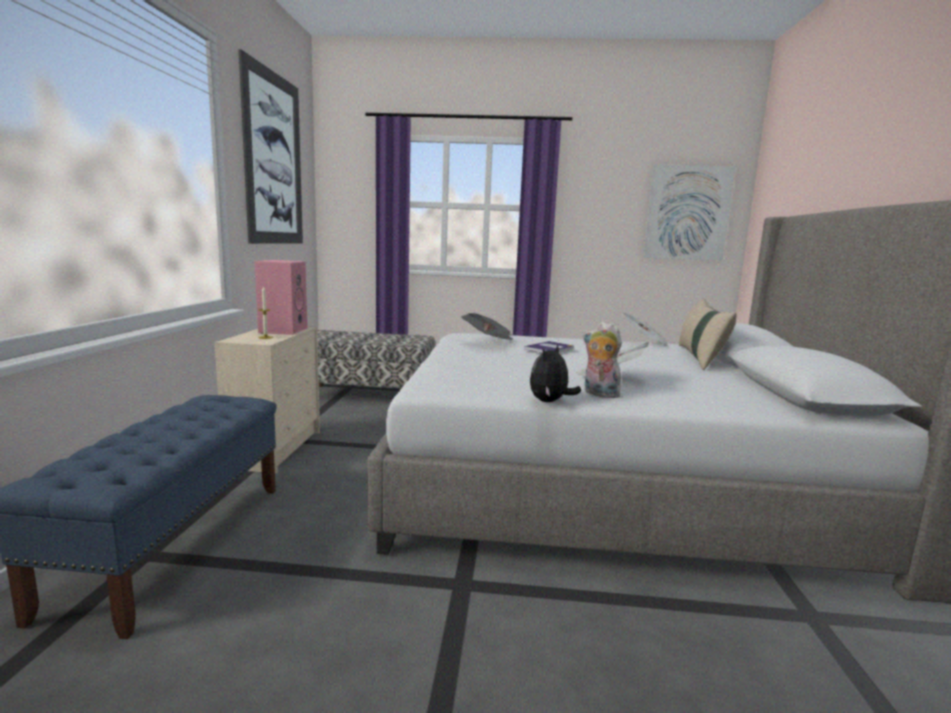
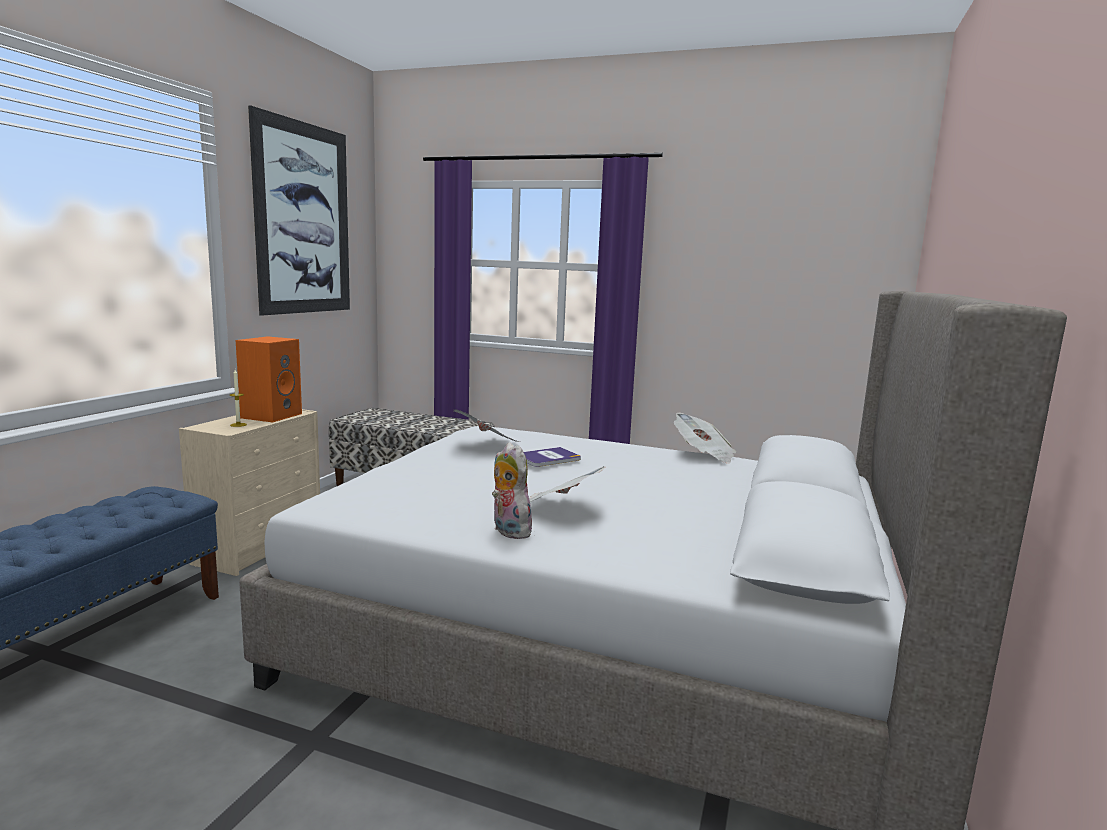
camera: 15 degrees right, 0 degrees up
(283, 330) = (271, 415): pink speaker -> orange speaker
(550, 402) = (431, 537): plush toy -> none
(687, 213) = (823, 275): picture -> none
(700, 358) = (743, 485): beige pillow -> none

